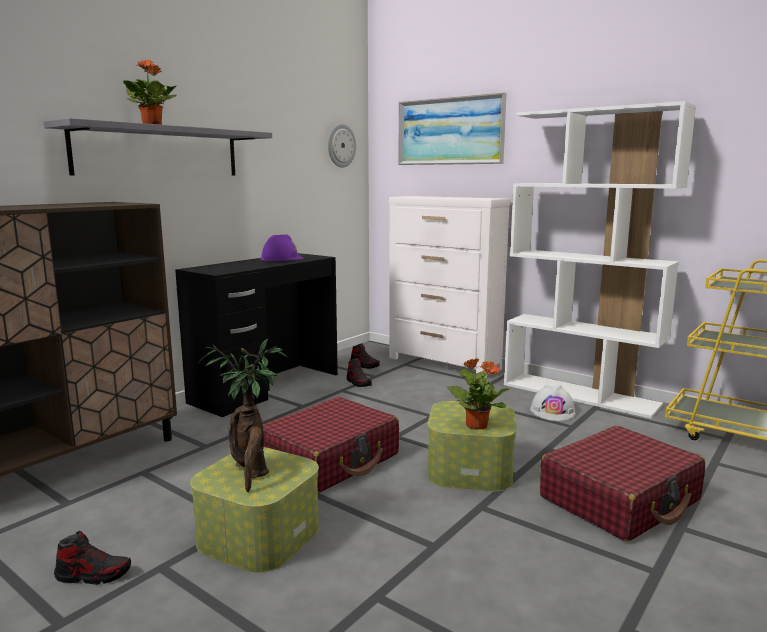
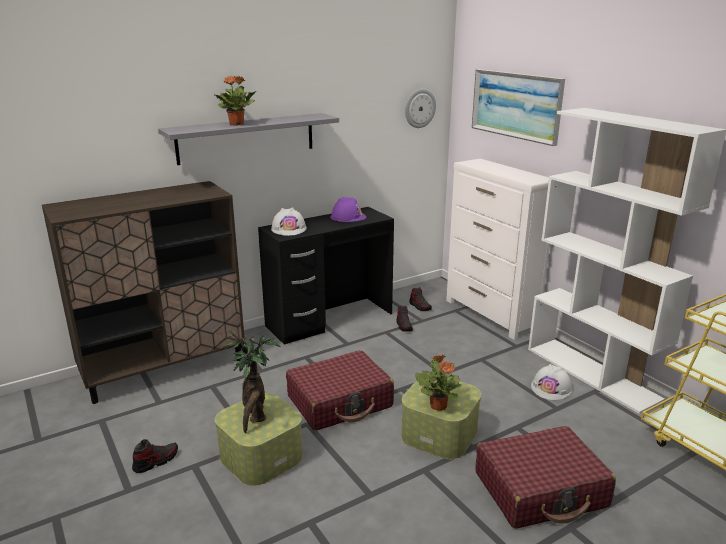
camera: 20 degrees right, 10 degrees up
(93, 575) = (156, 461): shoe -> shoe turned 60 degrees counterclockwise
(218, 268) = (289, 229): none -> white hard hat

